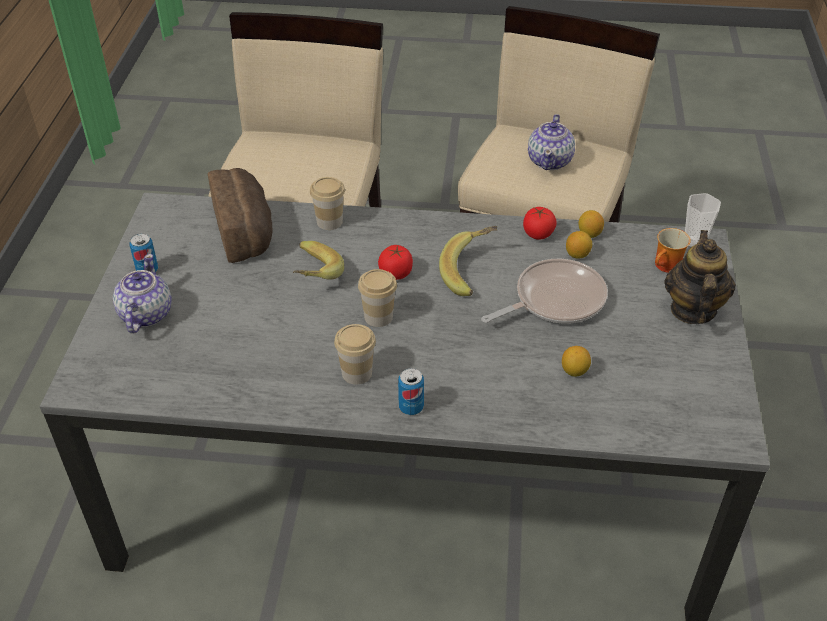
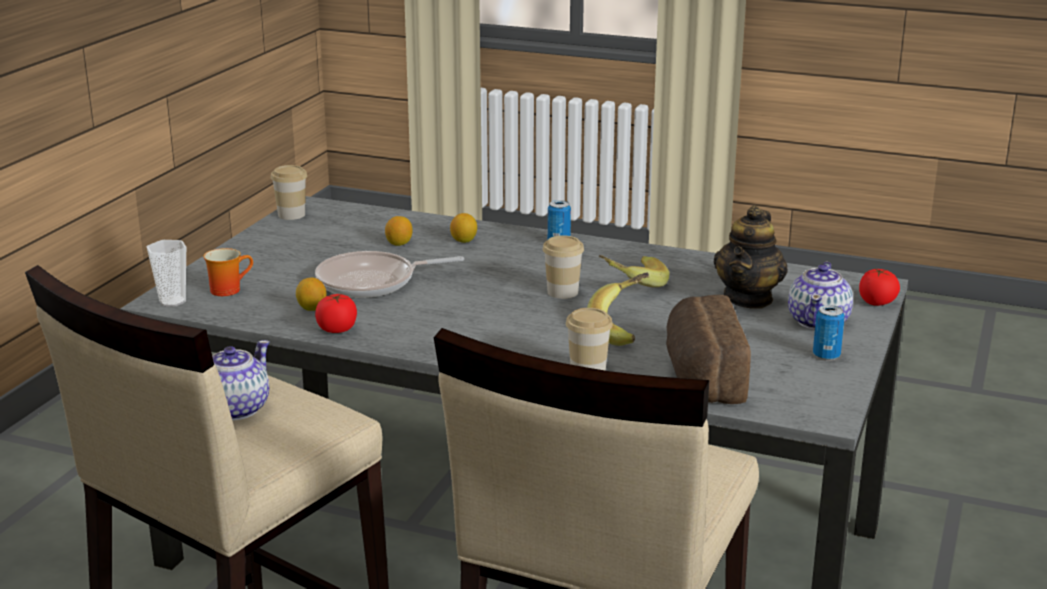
camera: 165 degrees left, 20 degrees down
(357, 373) = (599, 263): cup -> cup (291, 215)
(396, 273) = (527, 319): tomato -> tomato (877, 302)
(472, 273) = (441, 309): banana -> banana (631, 284)
(589, 234) = (278, 322): lemon -> lemon (464, 241)
(692, 310) = (246, 262): teapot -> teapot (748, 298)

